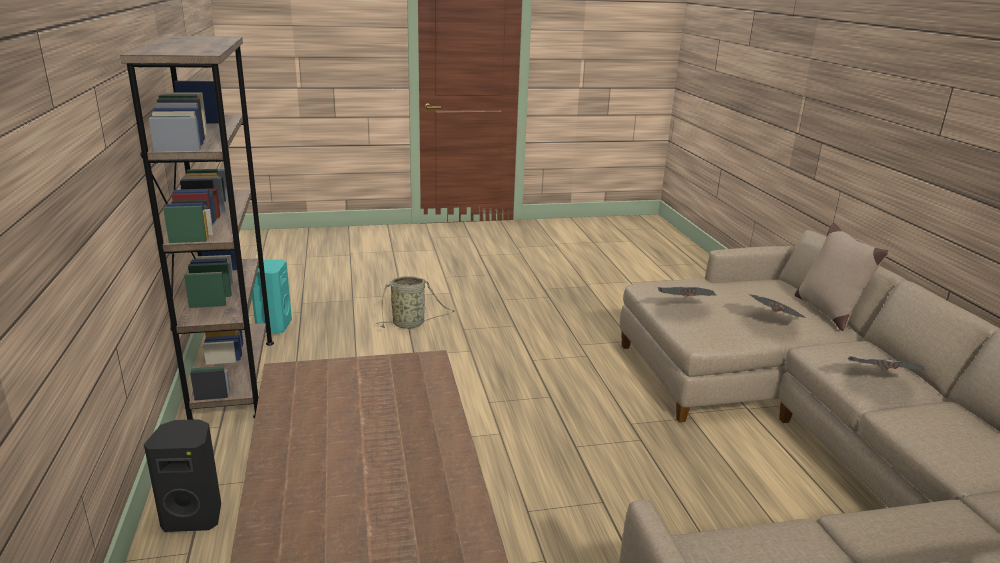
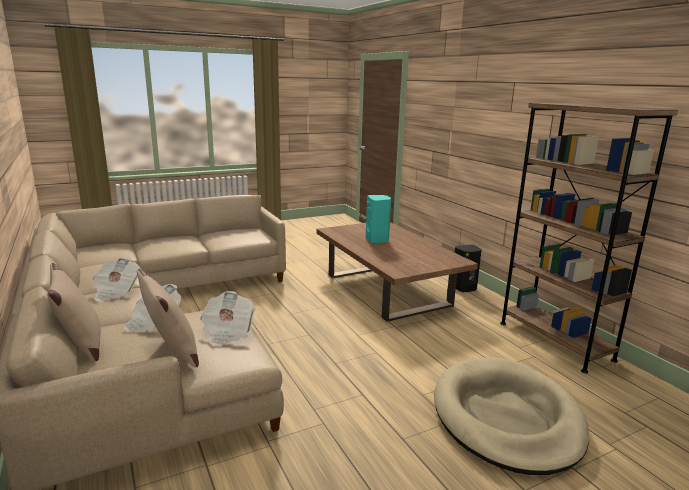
camera: 165 degrees right, 5 degrees down
(273, 326) = (614, 389): turquoise speaker -> turquoise speaker (377, 240)
(411, 324) = (506, 418): basket -> beige dog bed
(728, 291) = (172, 353): none -> beige pillow

